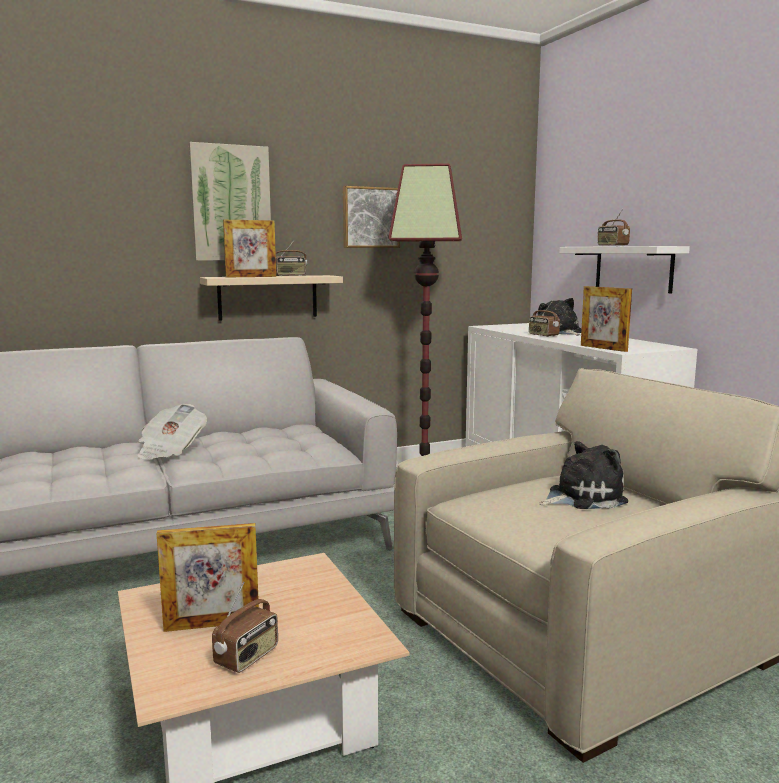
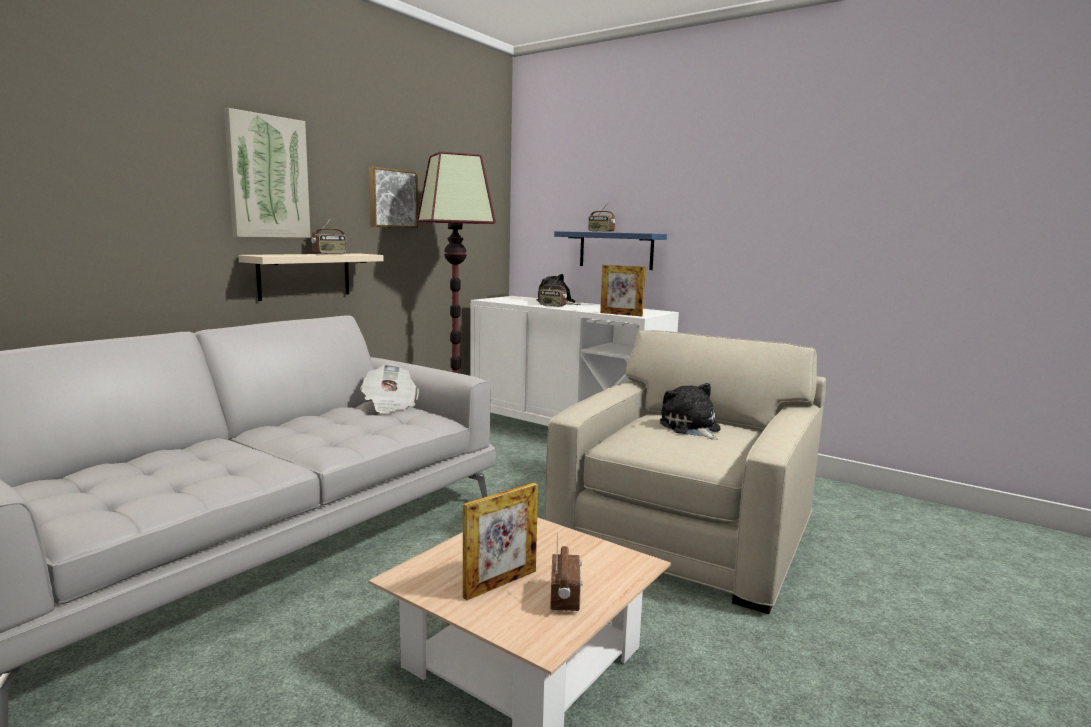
camera: 30 degrees left, 0 degrees up
(170, 450) = (278, 440): newspaper -> newspaper (391, 405)
(251, 277) = (300, 255): picture frame -> none
(582, 497) = (691, 428): plush toy -> plush toy turned 60 degrees counterclockwise
(633, 268) = (616, 250): white shelf -> blue shelf

